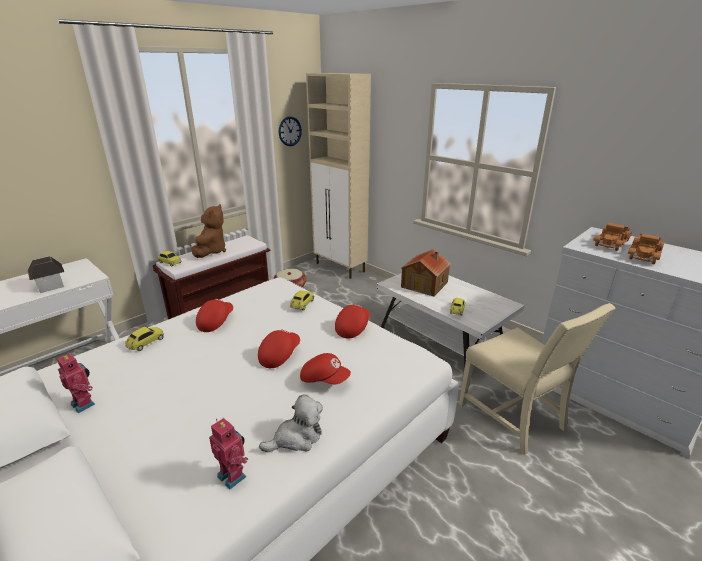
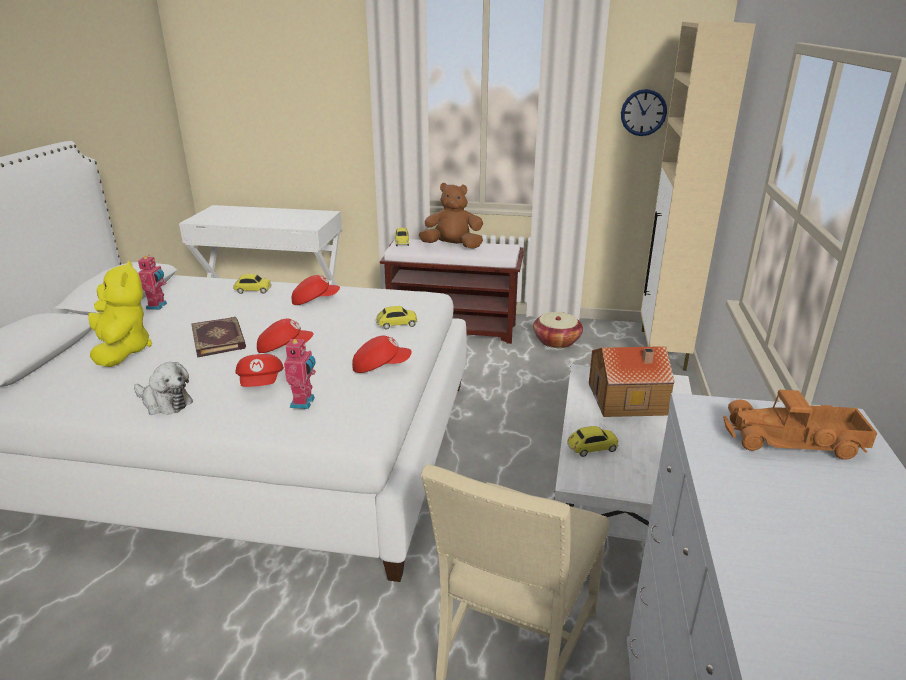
camera: 55 degrees right, 0 degrees up
(51, 285) = (280, 222): toy house -> none
(157, 447) = (122, 351): none -> yellow plush toy
(211, 251) = (452, 246): brown plush toy -> brown plush toy turned 150 degrees counterclockwise
(218, 382) = (219, 339): none -> book
(233, 475) = (103, 392): toy robot -> toy robot (304, 402)
(645, 255) = (786, 488): toy truck -> none

